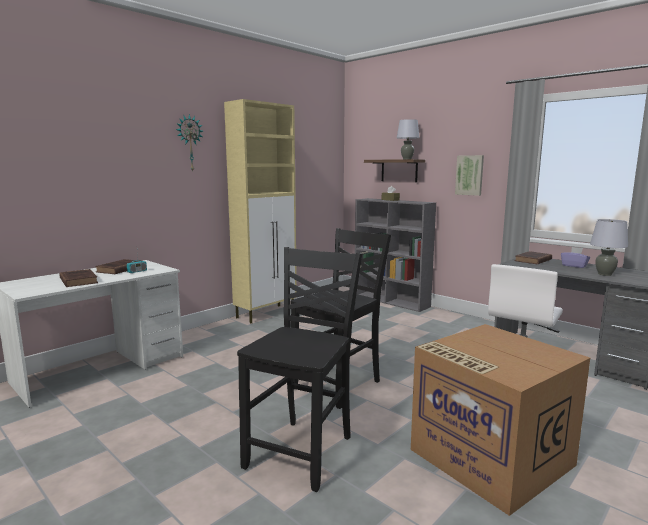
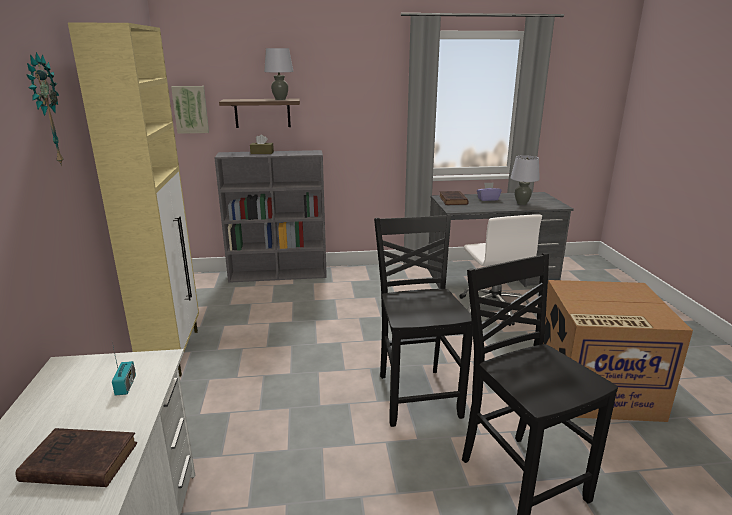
camera: 50 degrees left, 10 degrees up
(119, 269) = (75, 399): brown book -> none
(469, 175) = (358, 116): picture -> picture (191, 109)

